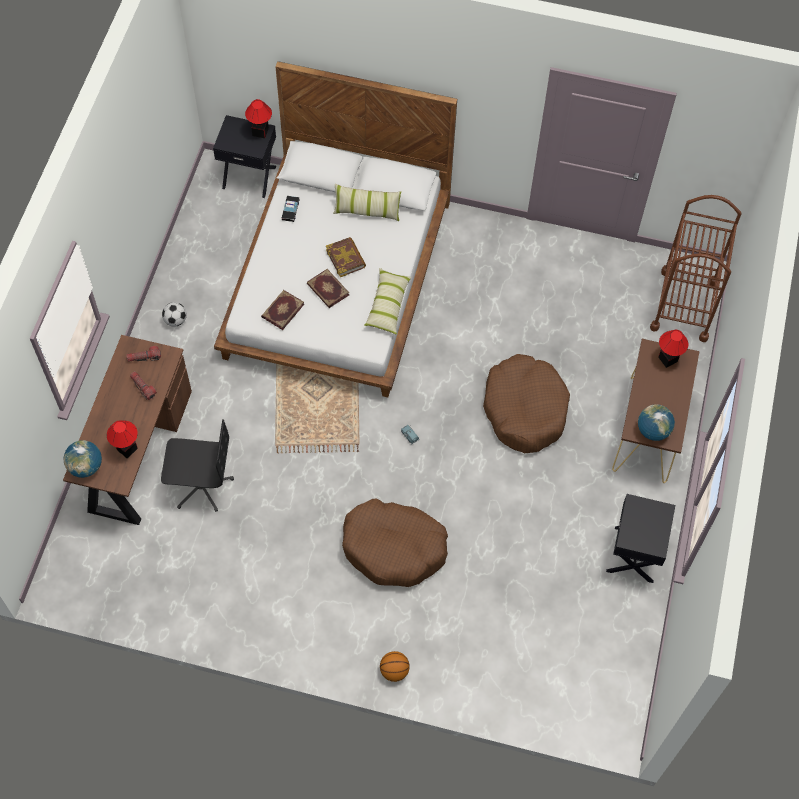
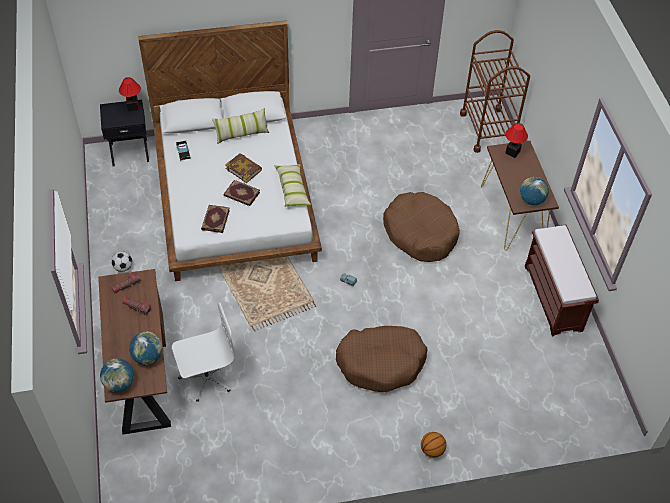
camera: 25 degrees left, 10 degrees down
(127, 448) = (148, 357): table lamp -> globe
(201, 485) = (206, 377): black office chair -> white office chair
(634, 554) = (553, 298): black nightstand -> brown bench

